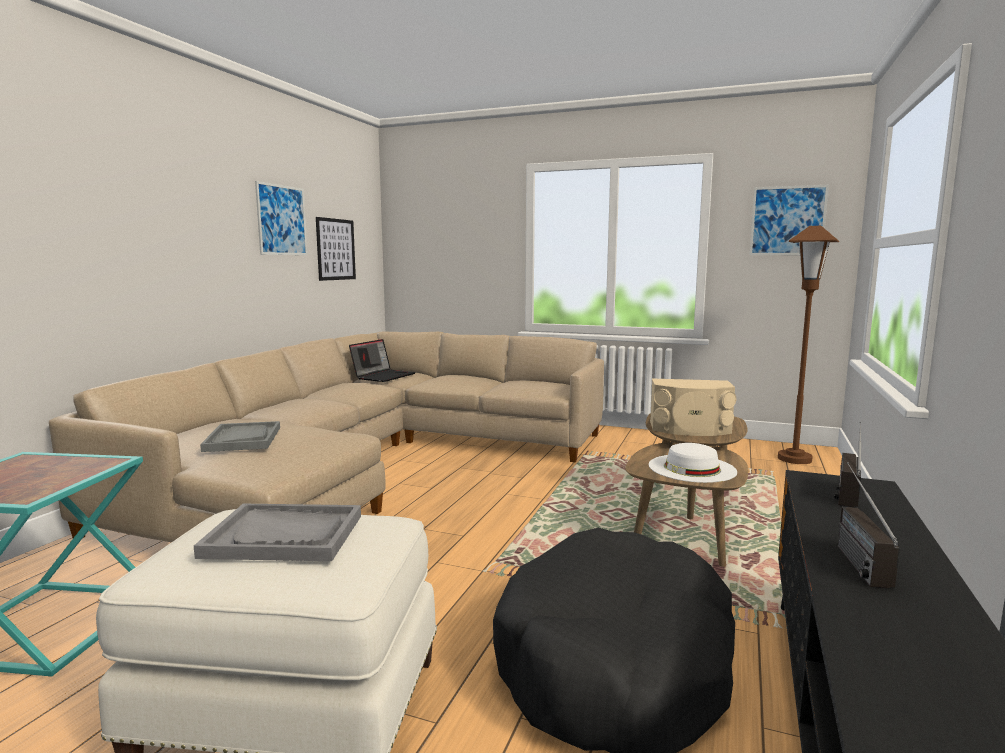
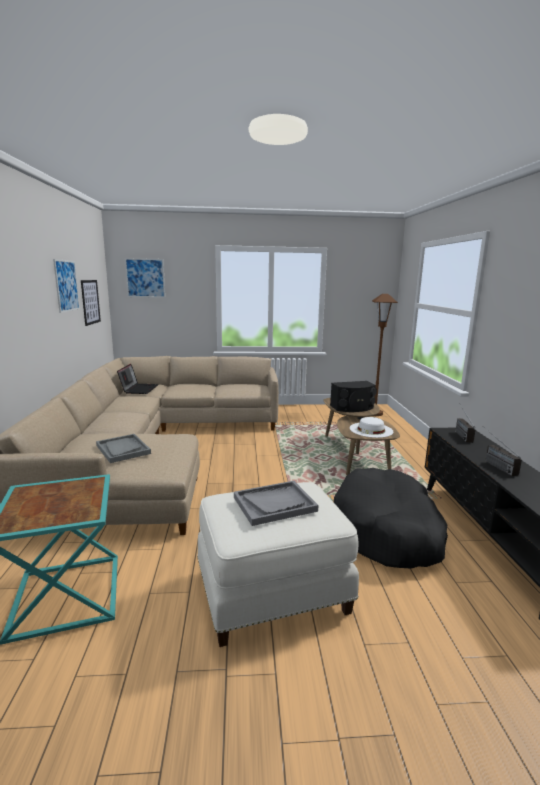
camera: 25 degrees left, 5 degrees up
(690, 429) = (353, 407): beige speaker -> black speaker
(787, 221) = (364, 287): picture -> picture (145, 278)

